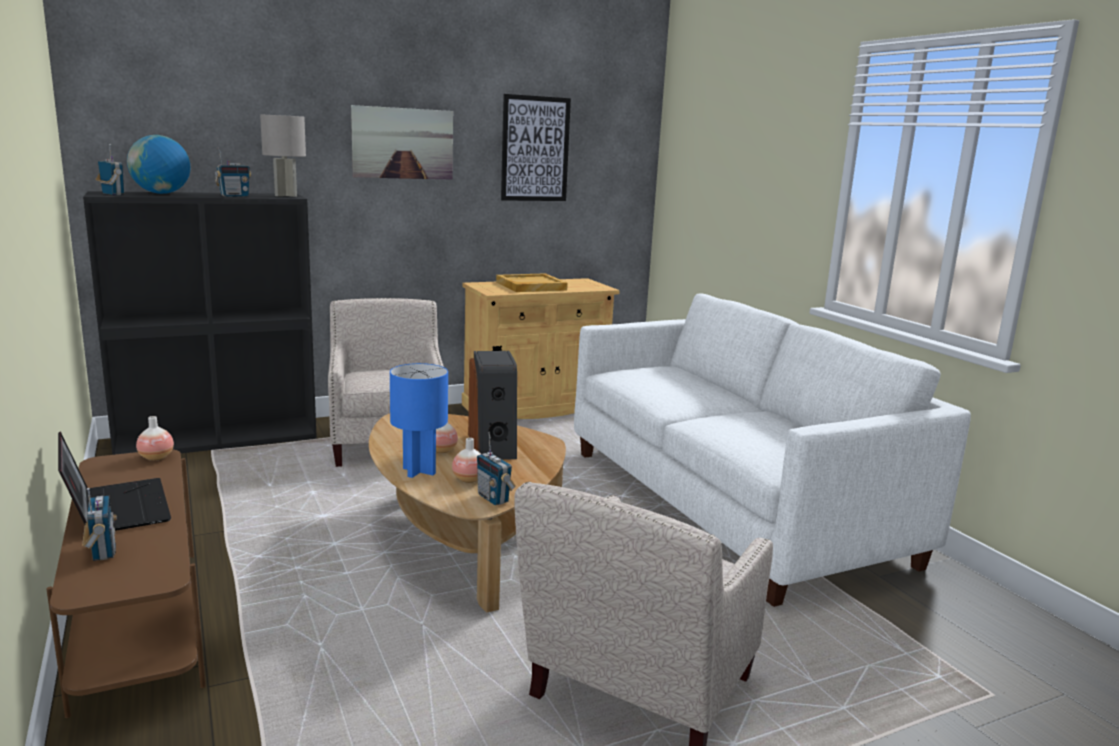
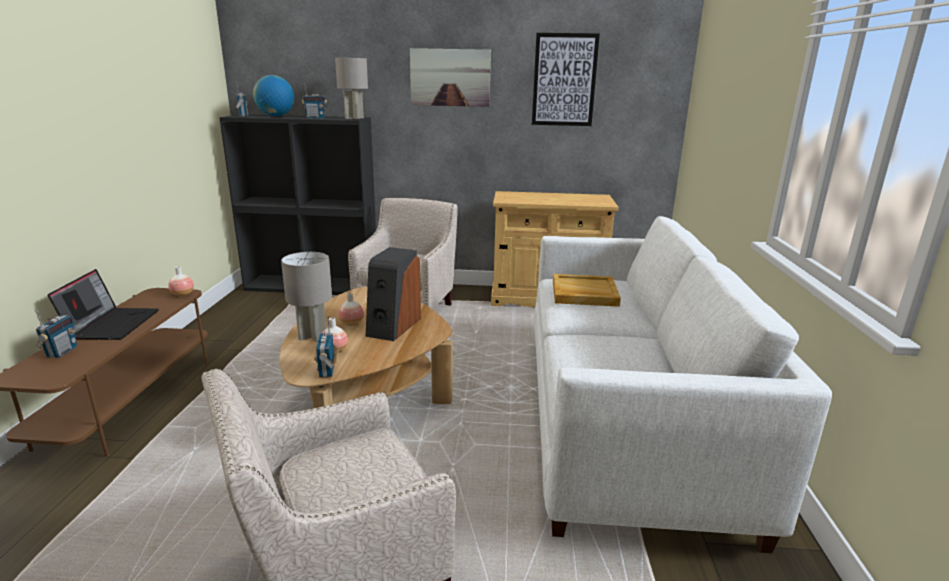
camera: 30 degrees right, 5 degrees up
(419, 471) = (312, 336): blue table lamp -> grey table lamp
(530, 286) = (544, 198): beige tray -> beige tray (583, 293)

